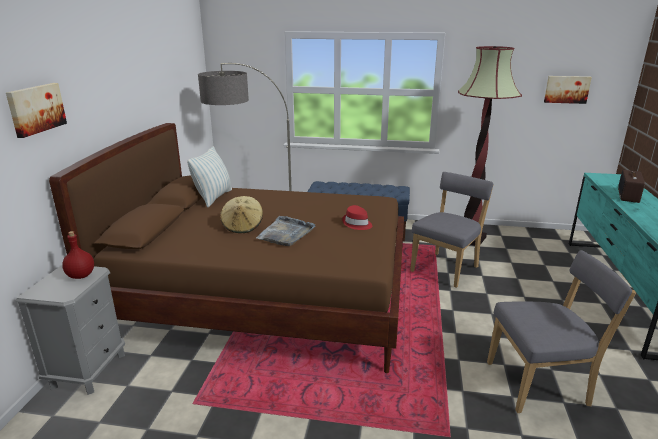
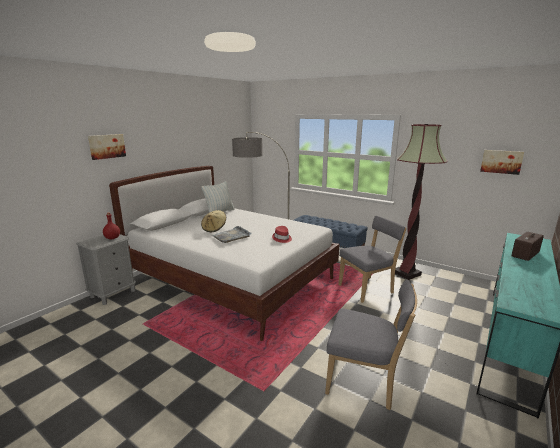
camera: 25 degrees right, 5 degrees down
(265, 297) = (232, 279): brown bed -> white bed

